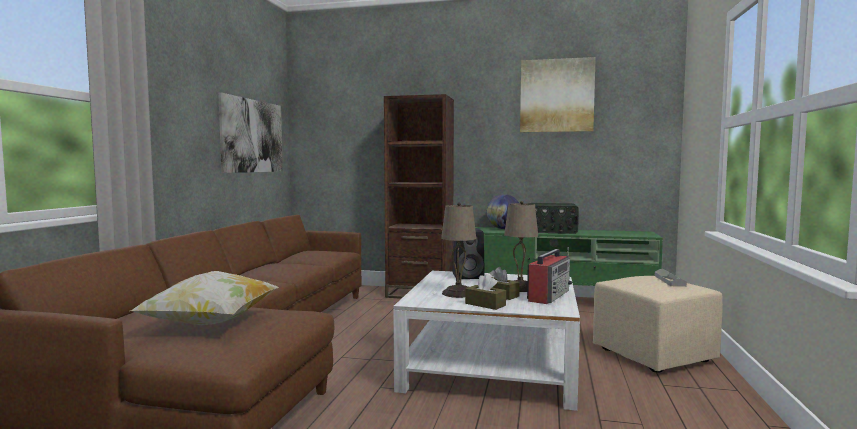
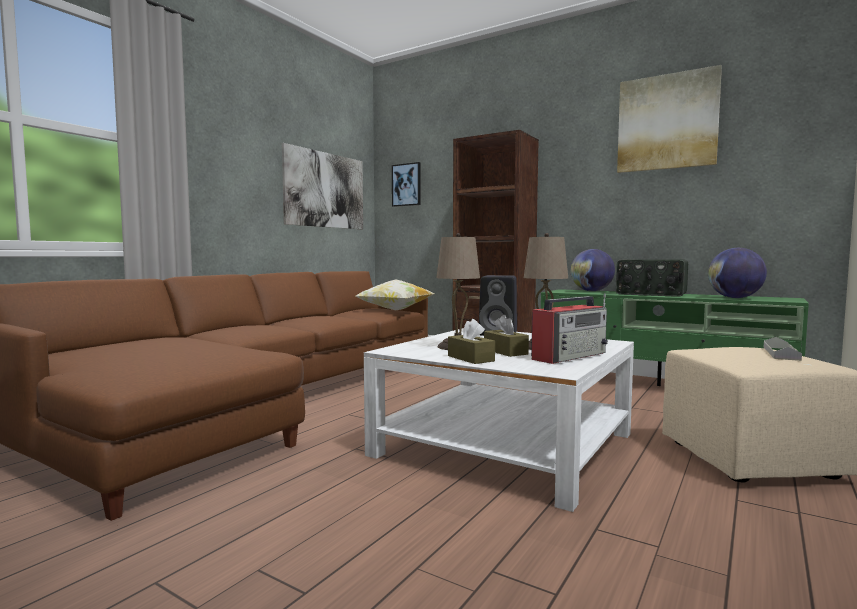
camera: 20 degrees right, 0 degrees up
(211, 324) = (160, 352): pillow -> pillow (395, 310)
(325, 130) = (406, 185): none -> picture
(612, 233) = (735, 298): none -> globe

